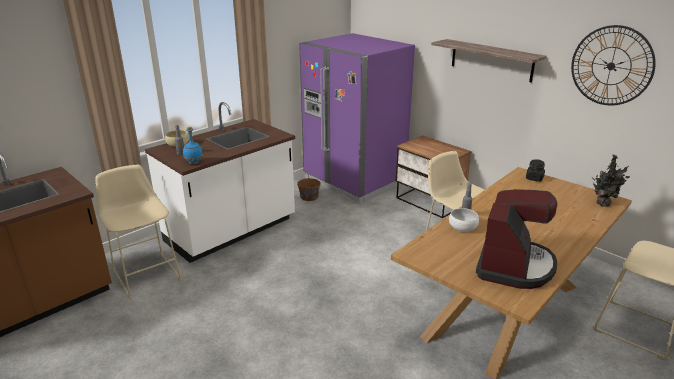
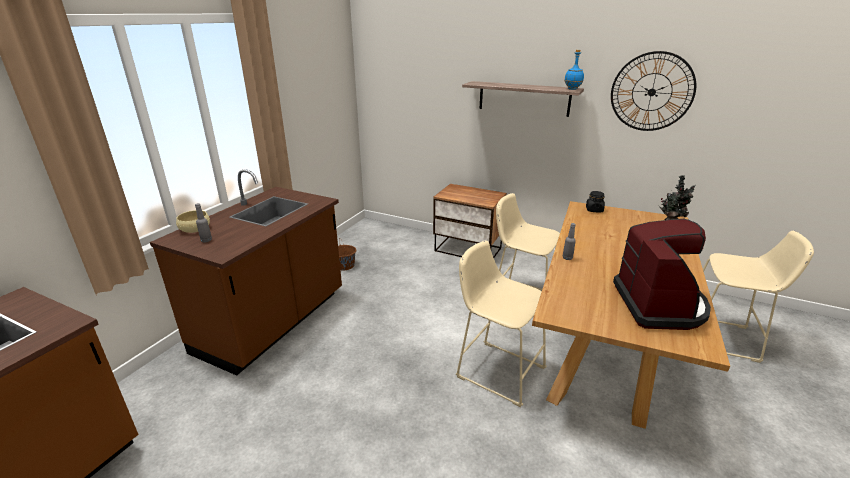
camera: 20 degrees left, 0 degrees up
(146, 273) = (181, 404): beige stool -> beige stool (496, 370)
(194, 162) = (232, 249): blue bottle -> blue bottle (572, 89)
(231, 231) = (273, 323): white counter -> brown counter
(354, 180) = (382, 240): purple fridge -> none
(462, 227) = (576, 271): white bowl -> none

